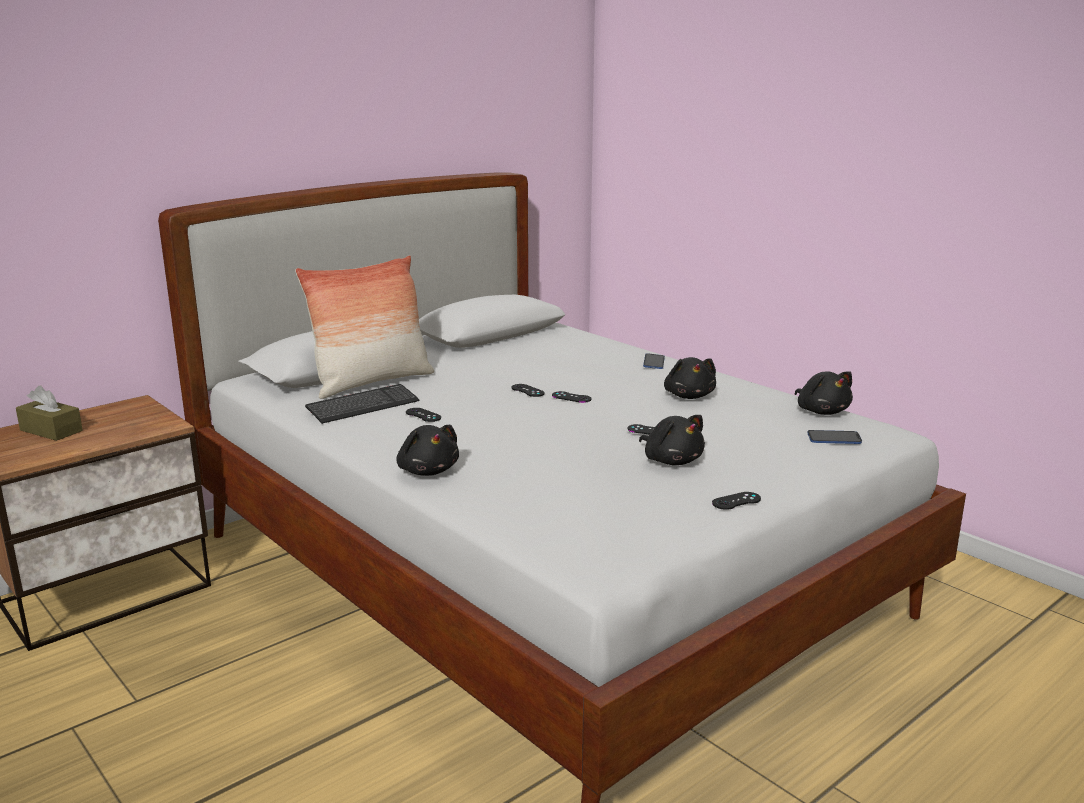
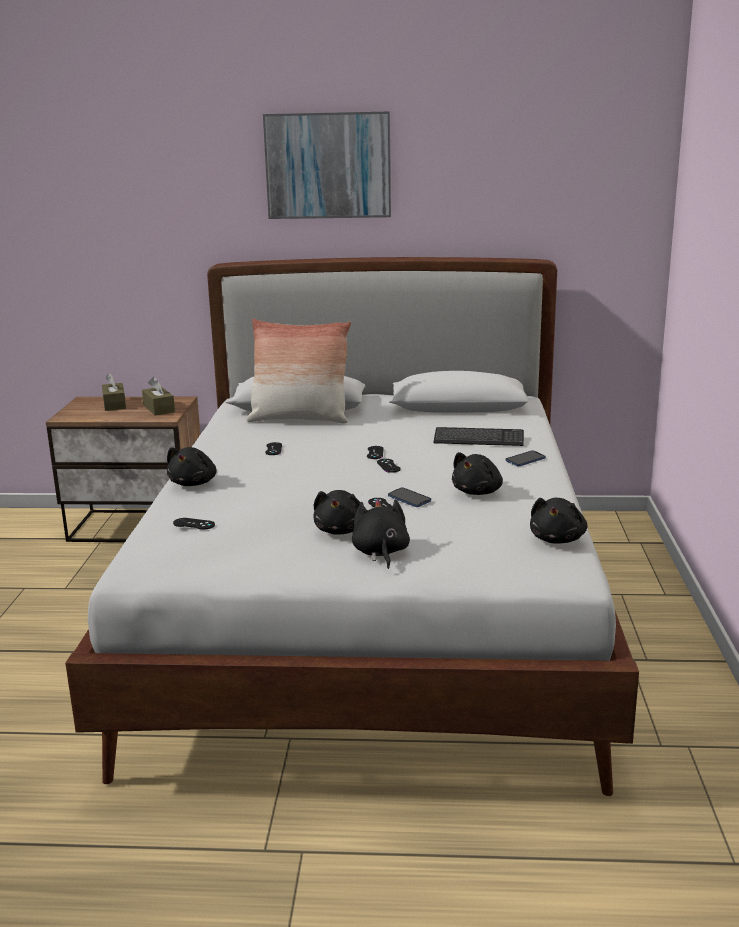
camera: 45 degrees right, 0 degrees up
(132, 419) = (159, 409): none -> brown tissue box
(290, 75) = (328, 165): none -> picture
(363, 406) = (257, 433): keyboard -> keyboard (478, 439)
(736, 501) = (306, 570): black game controller -> black game controller (194, 524)
(746, 466) = (380, 553): none -> black plush toy
(834, 439) = (500, 561): phone -> phone (409, 499)

